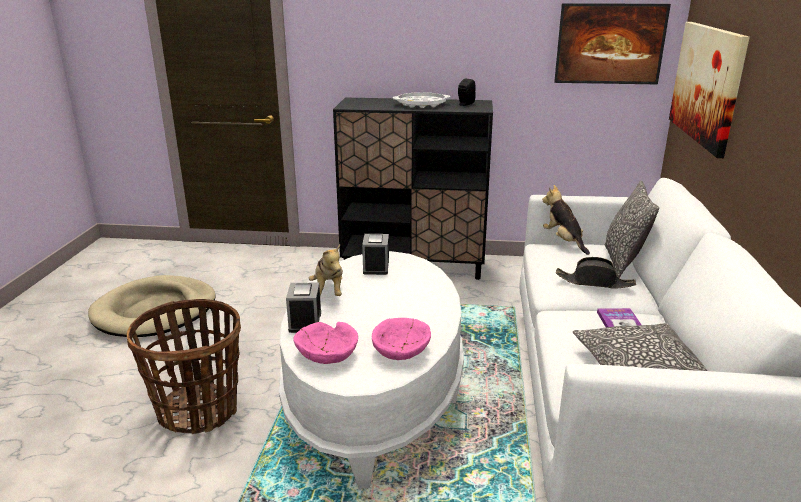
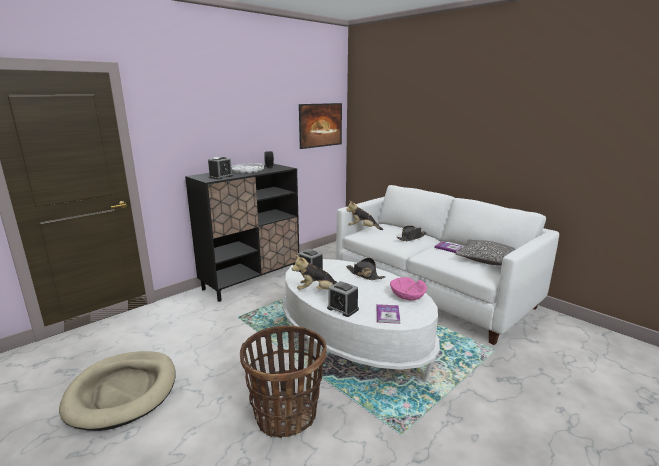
camera: 50 degrees left, 5 degrees down
(327, 355) = (387, 315): pink bowl -> book
(329, 291) = (317, 291): plush toy -> plush toy turned 150 degrees clockwise
(369, 105) = (221, 177): none -> alarm clock
(421, 300) = (364, 275): none -> black hat
(623, 262) = (399, 228): pillow -> none
(706, 84) = (382, 139): picture -> none

